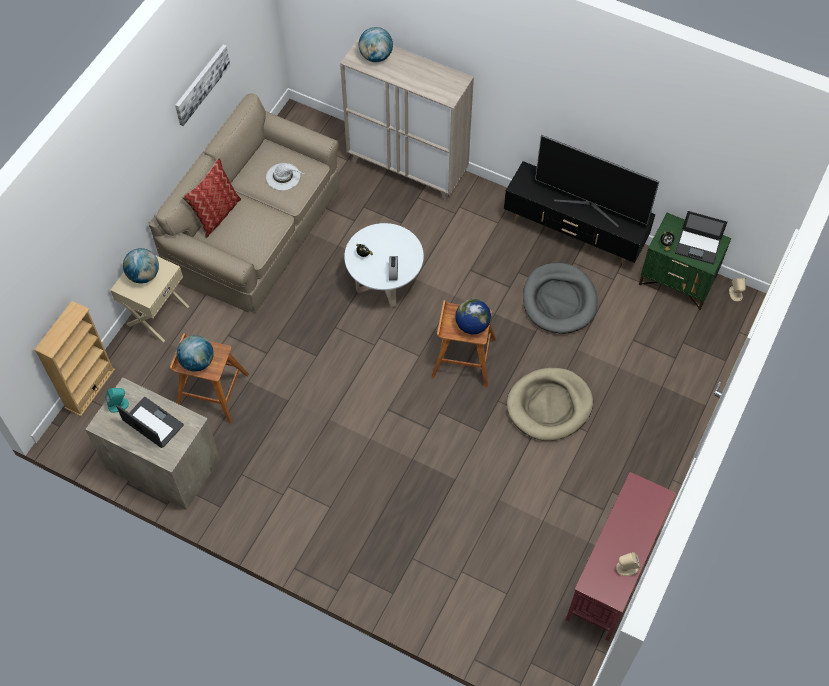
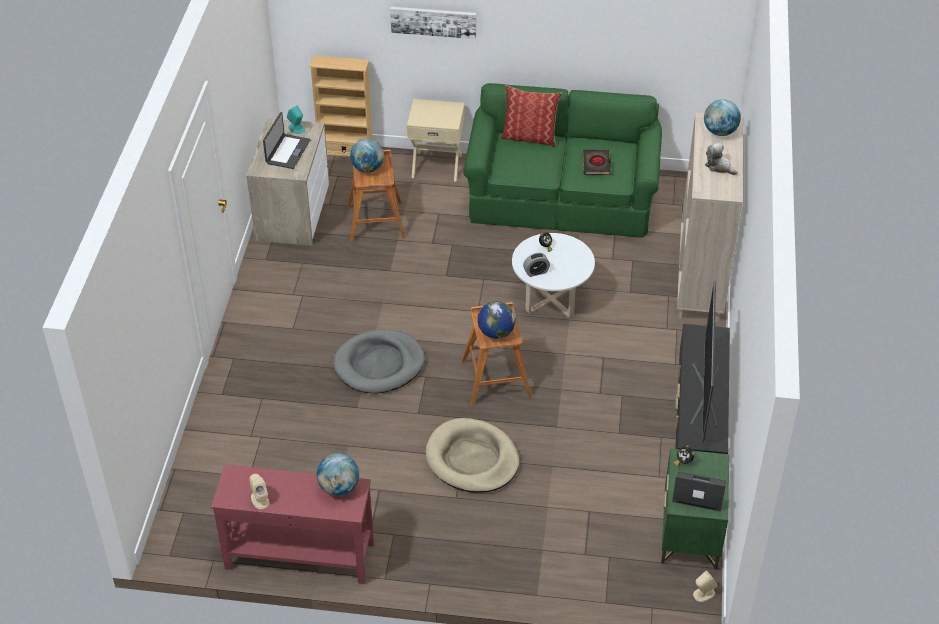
camera: 70 degrees right, 15 degrees down
(144, 275) = (438, 112): globe -> globe (339, 488)
(201, 84) = (604, 34): picture -> picture (433, 21)
(255, 229) = (562, 196): beige sofa -> green sofa
(283, 176) = (596, 164): white hat -> black book
(422, 74) = (719, 167): none -> plush toy
(559, 300) = (605, 437): grey dog bed -> grey dog bed (379, 365)
(698, 246) = (698, 492): laptop -> laptop turned 105 degrees clockwise

